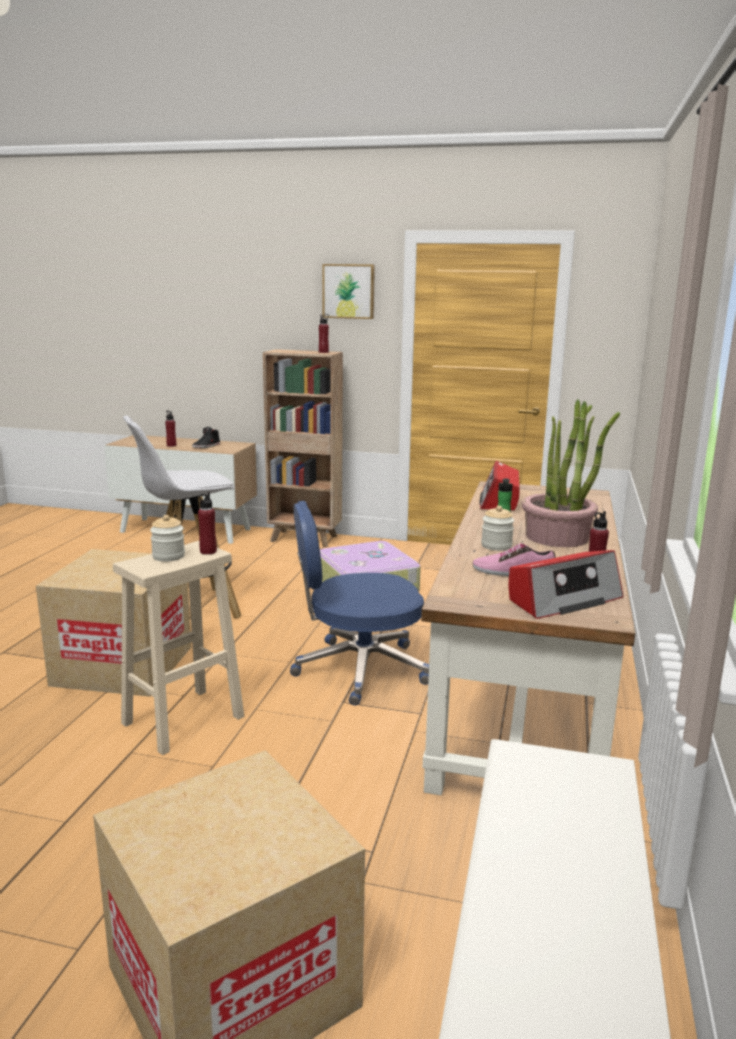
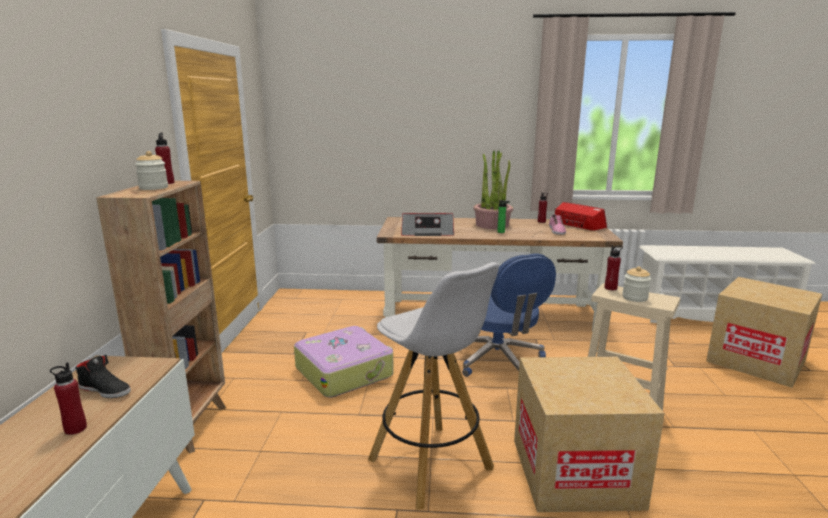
camera: 100 degrees left, 0 degrees up
(349, 291) = (136, 102): picture -> none
(496, 546) = (520, 233): jar -> jar (153, 188)

